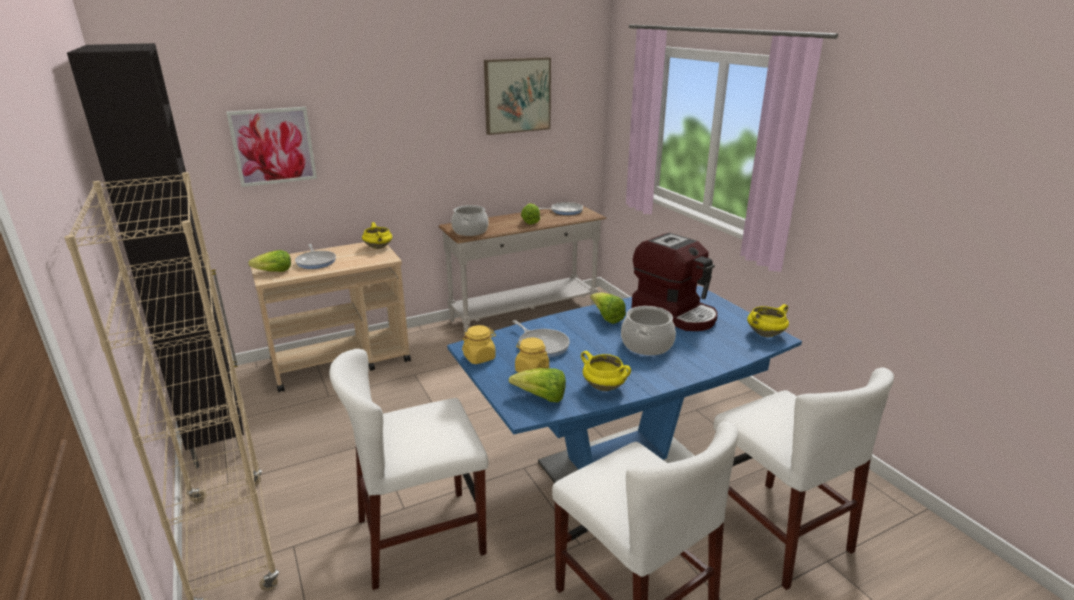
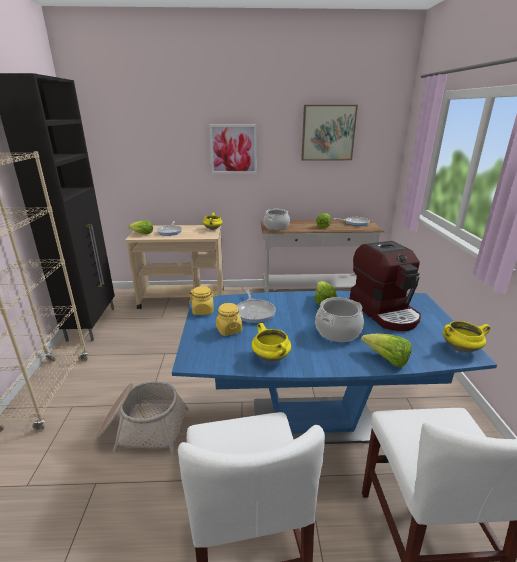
camera: 25 degrees right, 0 degrees up
(273, 146) = (157, 156): picture -> picture (233, 149)
(421, 536) = (143, 428): white chair -> basket
(541, 398) = (215, 352): lettuce -> lettuce (386, 359)

